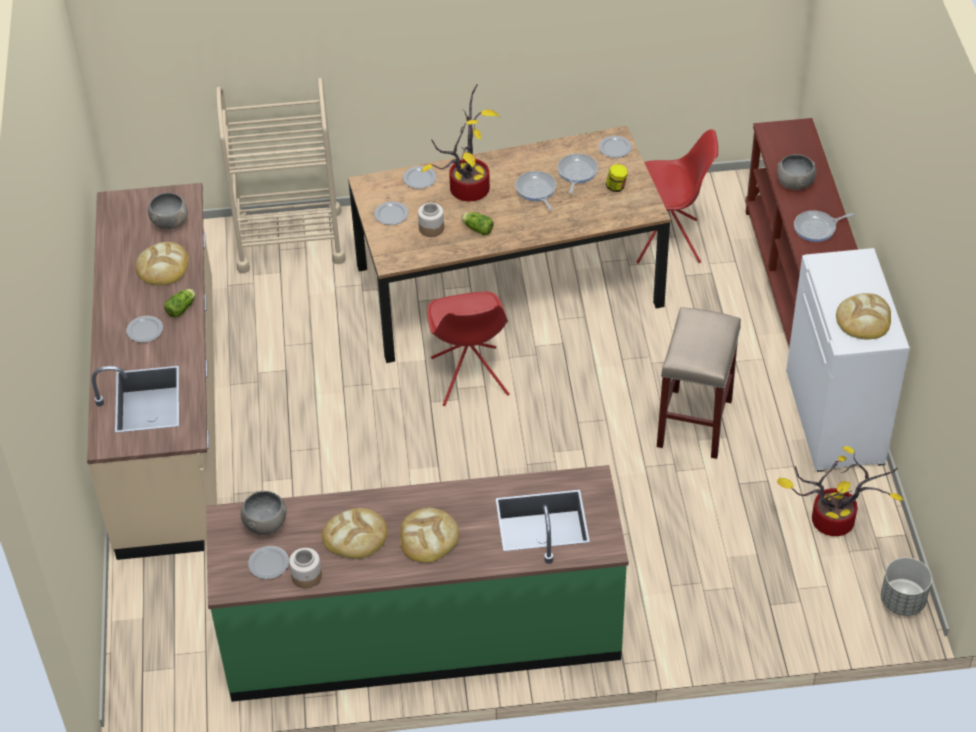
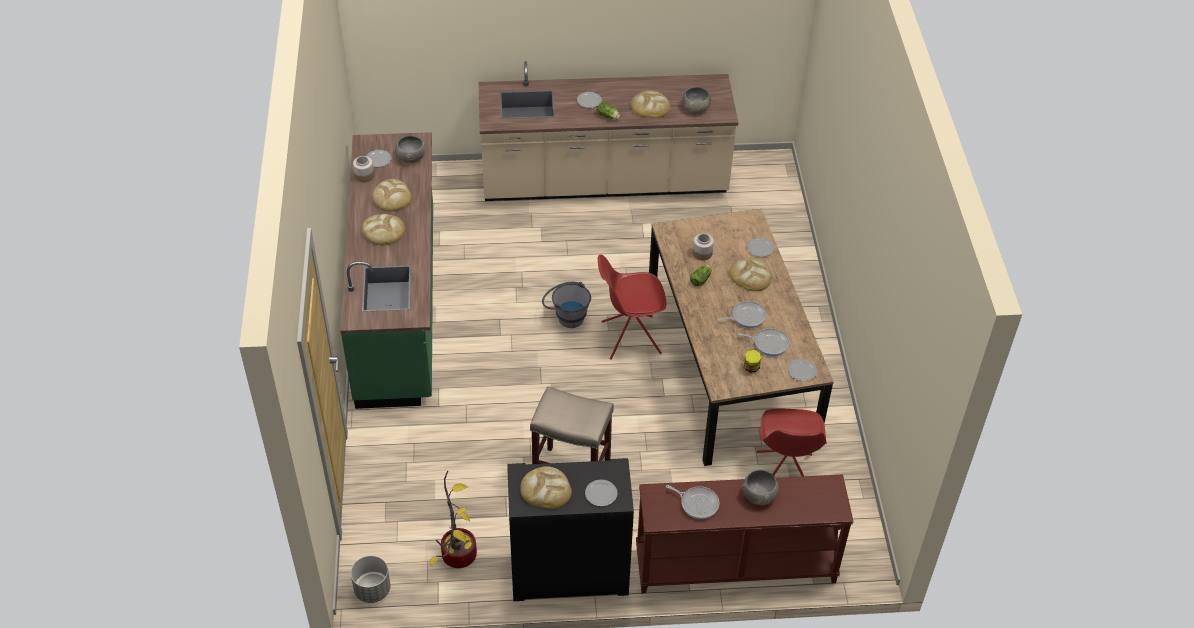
camera: 90 degrees right, 0 degrees up
(289, 240) = (779, 238): beige cart -> none
(392, 214) = (719, 232): plate -> plate (601, 494)
(435, 443) = (566, 316): none -> grey bucket
(468, 187) = (750, 276): potted plant -> bread
(817, 228) = (697, 503): frying pan -> frying pan turned 135 degrees clockwise
(836, 418) = (568, 573): white cabinet -> black cabinet

